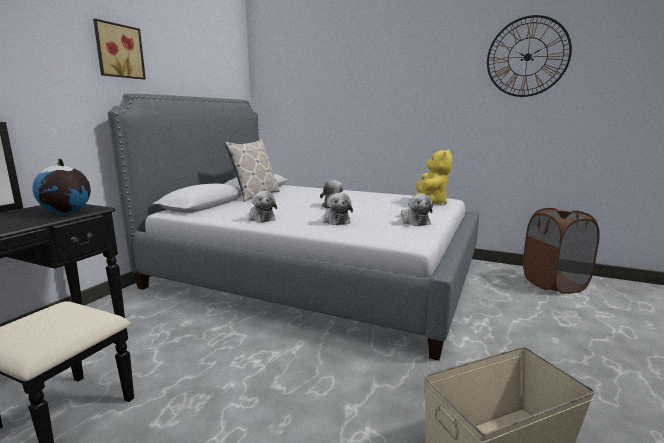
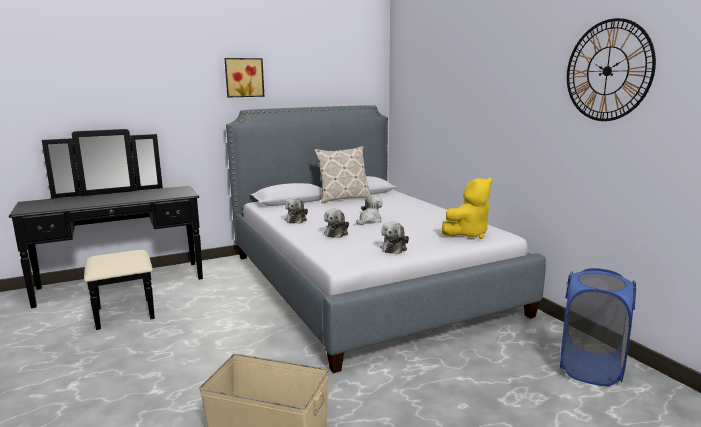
camera: 40 degrees right, 0 degrees up
(66, 212) = (171, 195): globe -> none
(554, 284) = (590, 368): brown laundry basket -> blue laundry basket

